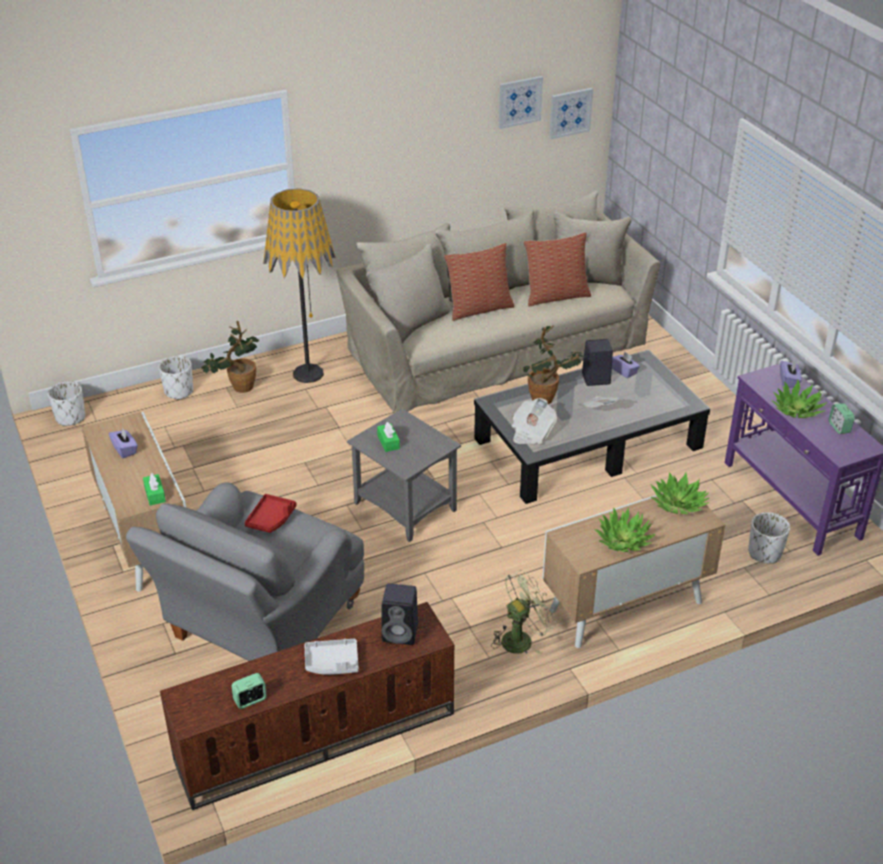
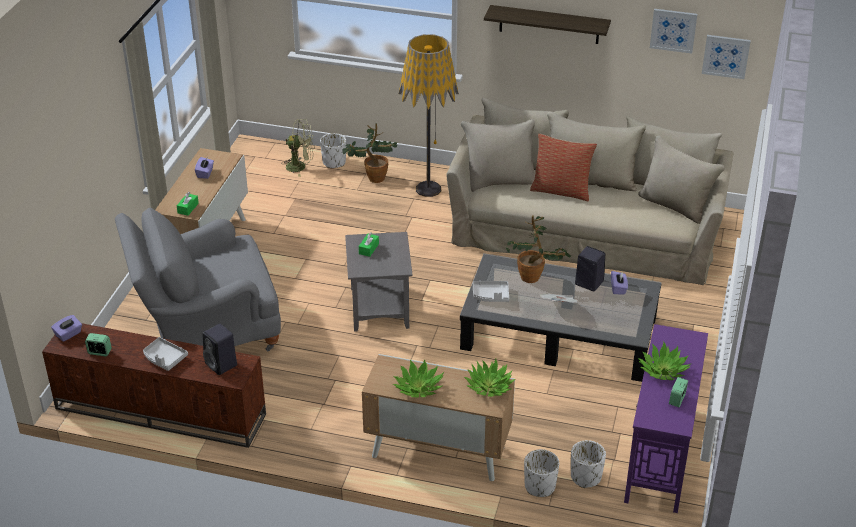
camera: 40 degrees right, 0 degrees up
(70, 418) = (253, 149): white planter -> white planter (540, 486)
(271, 519) = (238, 258): red tray -> none
(395, 138) = (549, 24): none -> shelf
(521, 638) = (345, 430): green fan -> green fan (300, 167)
(531, 432) = (491, 295): newspaper -> grey tray
(556, 296) = (632, 207): pillow -> none
(789, 381) = (689, 348): purple tissue box -> purple tissue box (68, 334)

